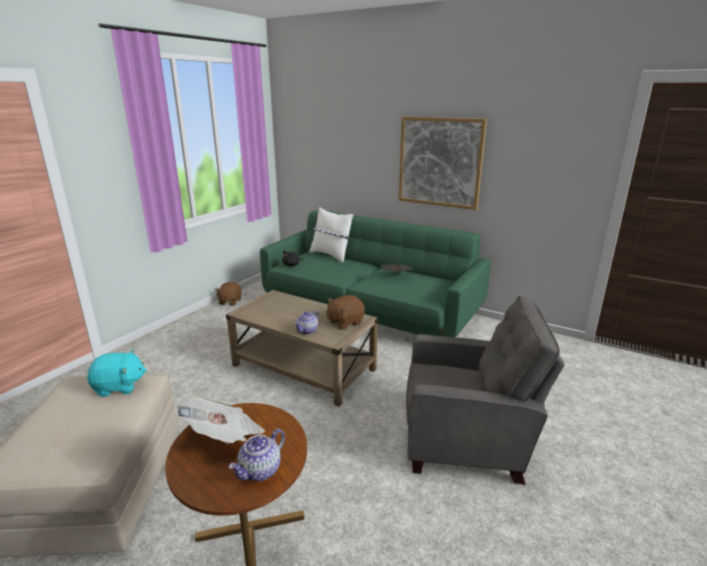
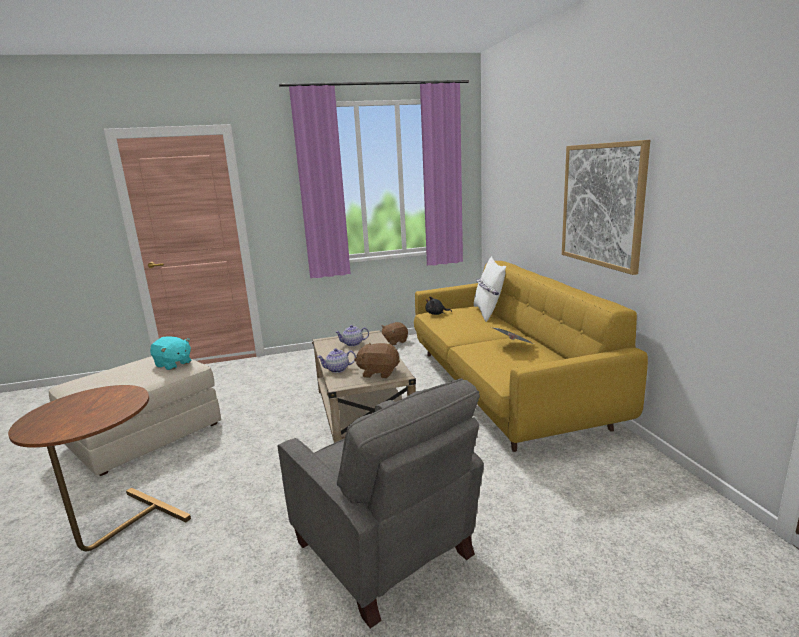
camera: 45 degrees right, 5 degrees down
(223, 436) = (94, 400): newspaper -> none
(260, 471) = (60, 427): teapot -> teapot (352, 344)
(369, 311) = (503, 386): green sofa -> yellow sofa

